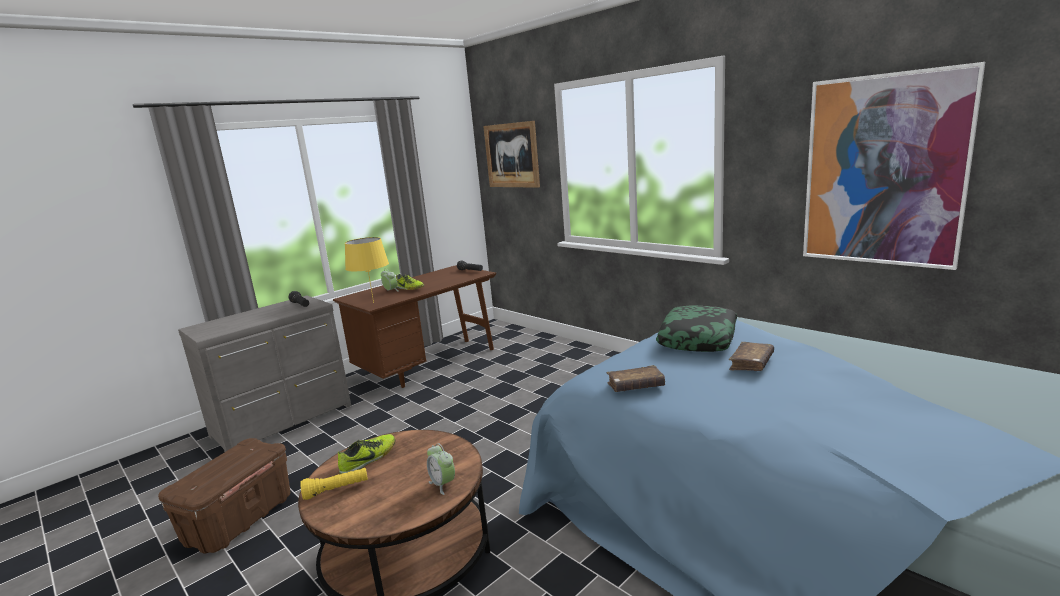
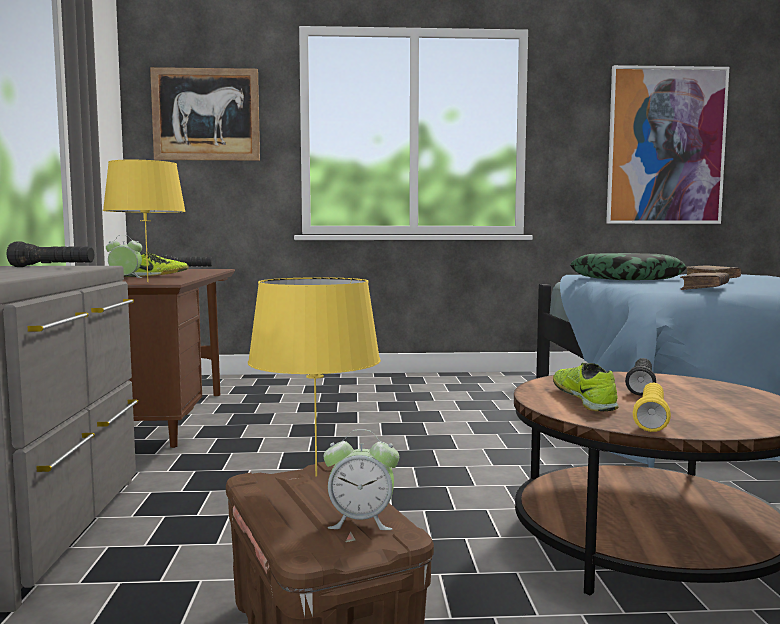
camera: 50 degrees left, 10 degrees down
(255, 451) = (316, 475): none -> yellow table lamp
(423, 462) = (641, 386): none -> black flashlight
(443, 484) = (713, 389): alarm clock -> alarm clock (361, 521)

